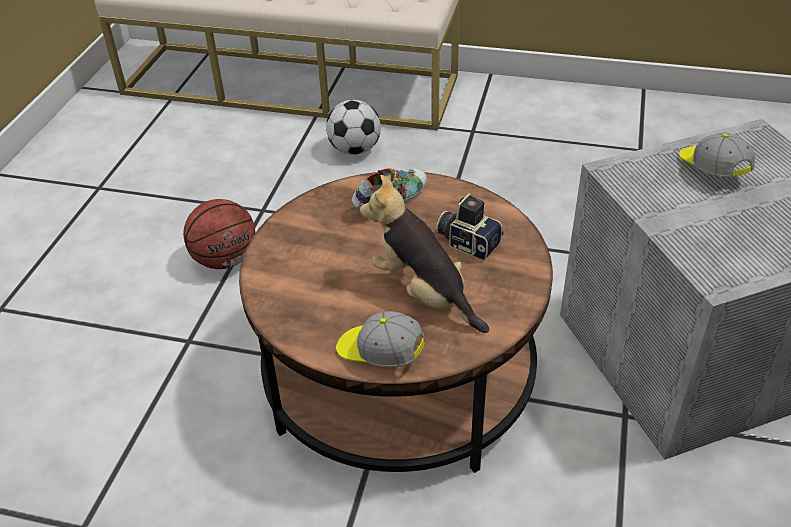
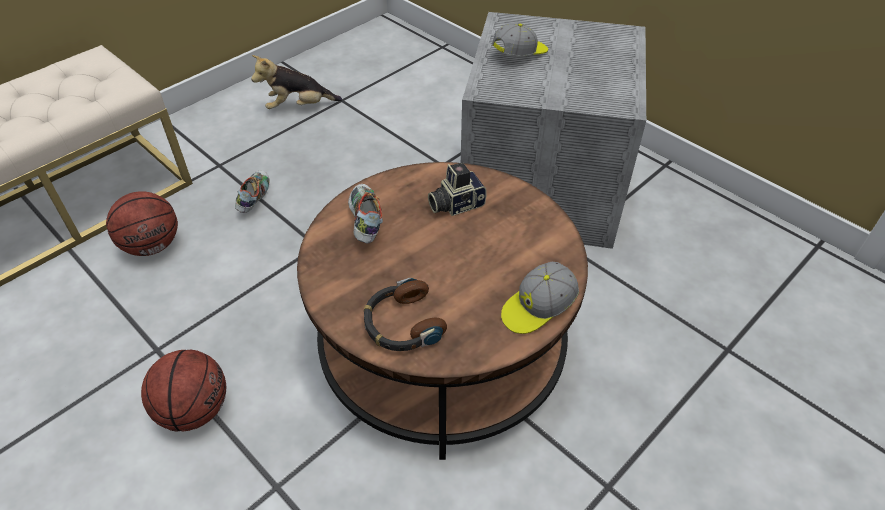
camera: 60 degrees left, 5 degrees up
(293, 274) = (402, 324): none -> headphones
(355, 150) = (152, 245): football -> basketball
(424, 293) = (491, 254): plush toy -> plush toy (298, 107)
(456, 170) = (254, 199): none -> shoe
(712, 169) = (520, 54): cap -> cap turned 135 degrees clockwise

